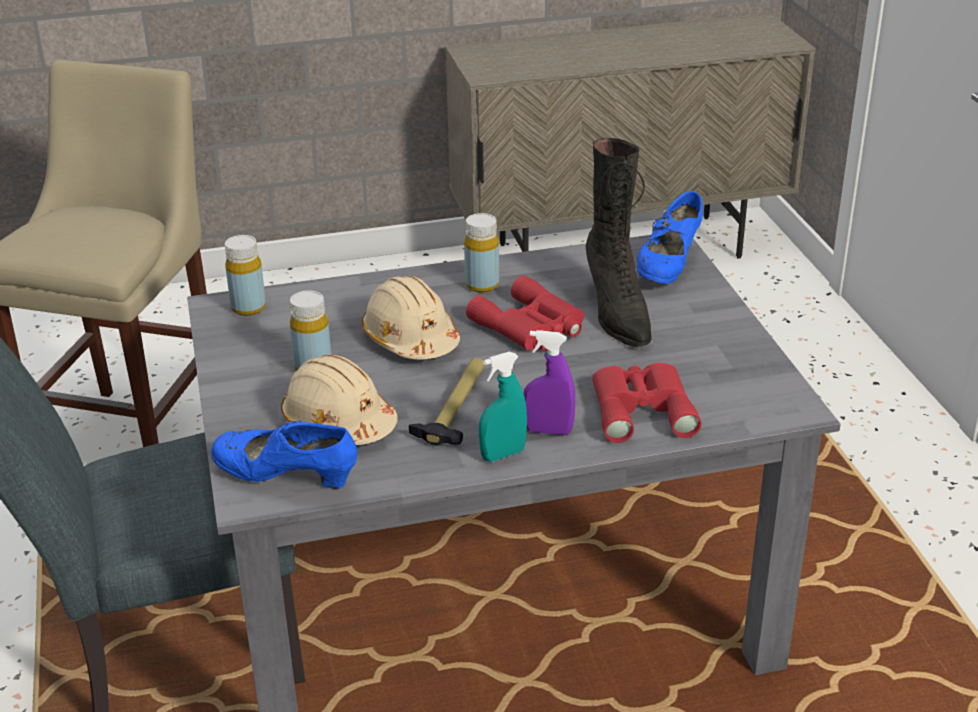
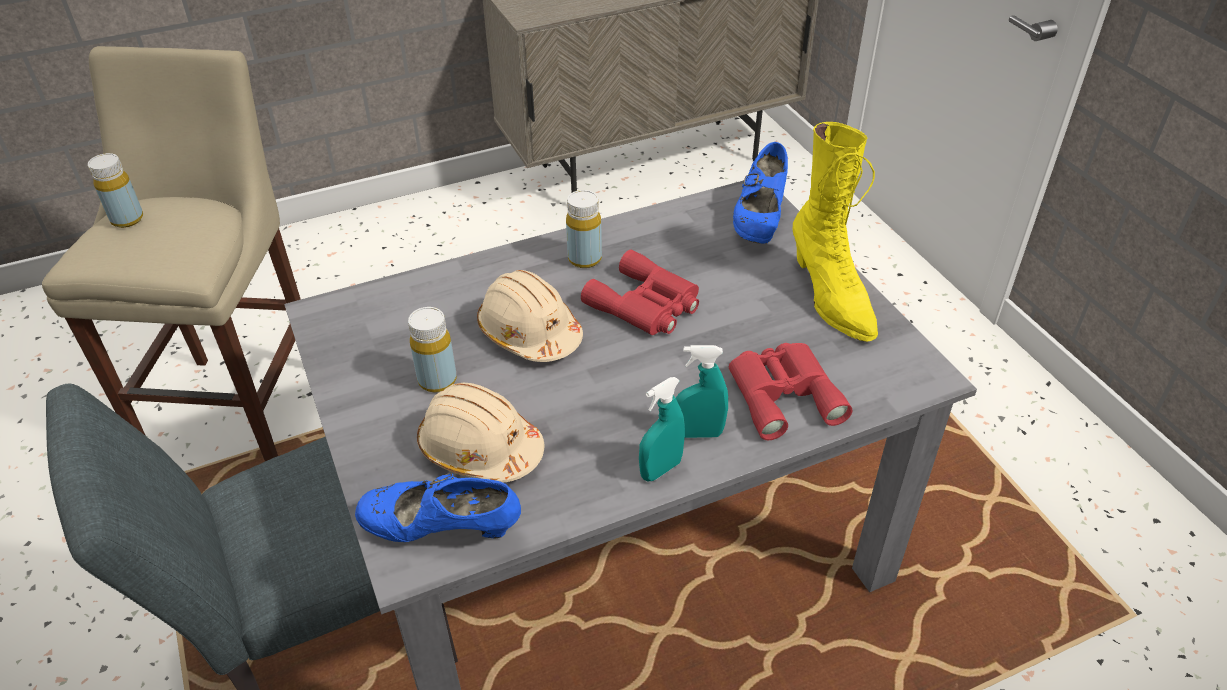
camera: 10 degrees left, 10 degrees up
(248, 308) = (352, 311): yellow bottle -> yellow bottle (127, 219)
(455, 407) = (597, 414): hammer -> none
(548, 431) = (698, 433): purple spray bottle -> turquoise spray bottle
(617, 313) = (725, 279): black boot -> none
(718, 336) = (830, 297): none -> yellow boot

